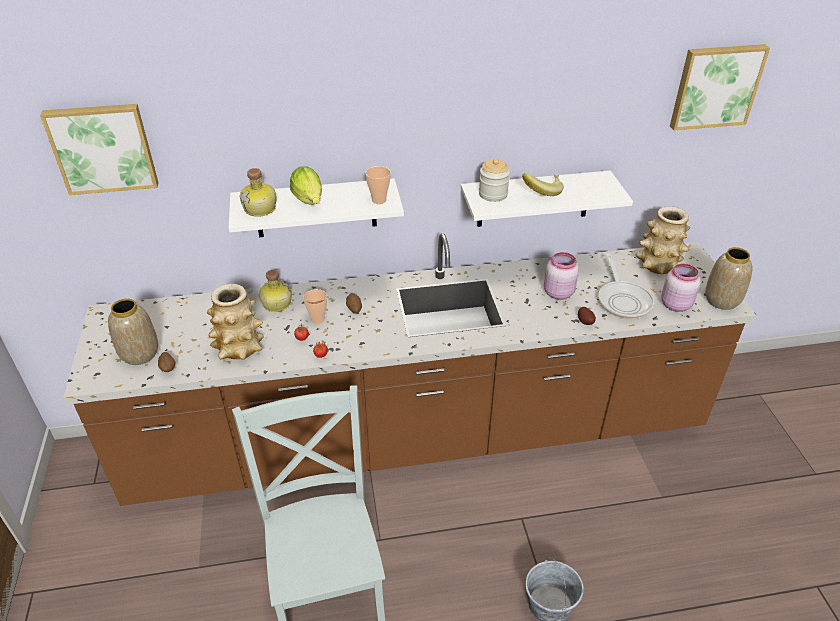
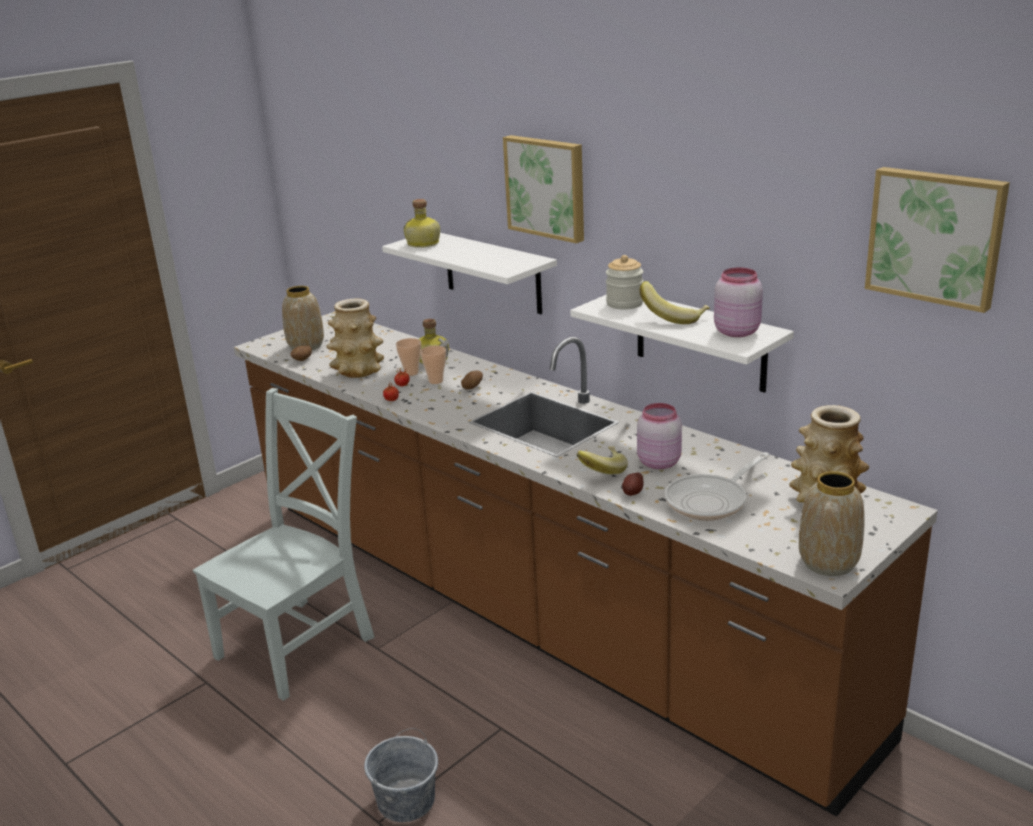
camera: 55 degrees right, 15 degrees down
(103, 148) = (357, 159): picture -> picture (547, 187)
(310, 201) = (462, 251): lettuce -> none
(379, 200) = (507, 266): cup -> cup (411, 373)
(545, 319) = (601, 471): none -> banana
(674, 304) = (760, 534): pink jar -> pink jar (736, 331)

